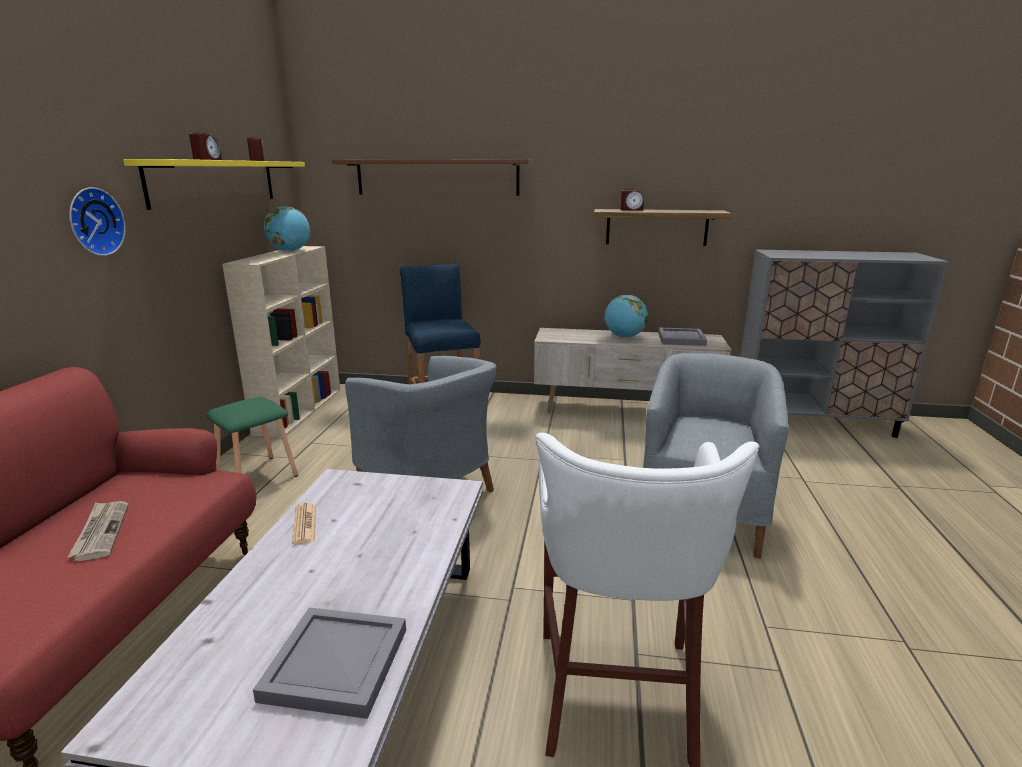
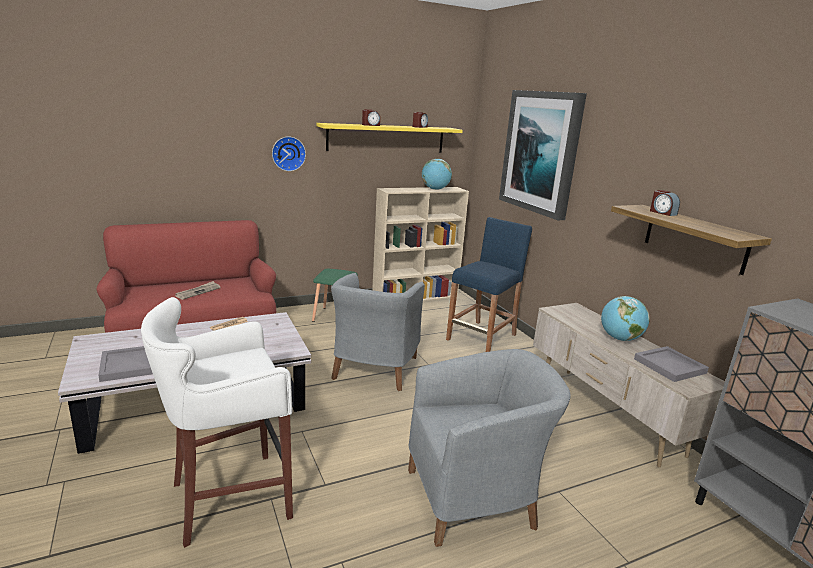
camera: 55 degrees right, 0 degrees up
(437, 177) = (541, 152): brown shelf -> picture

